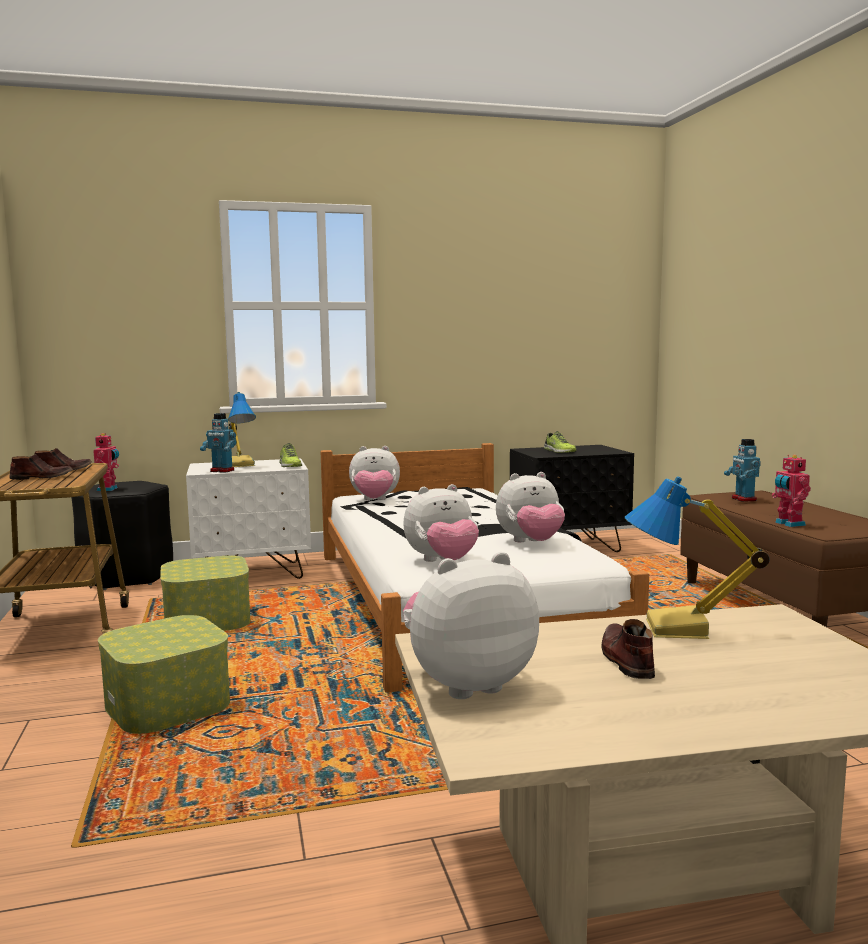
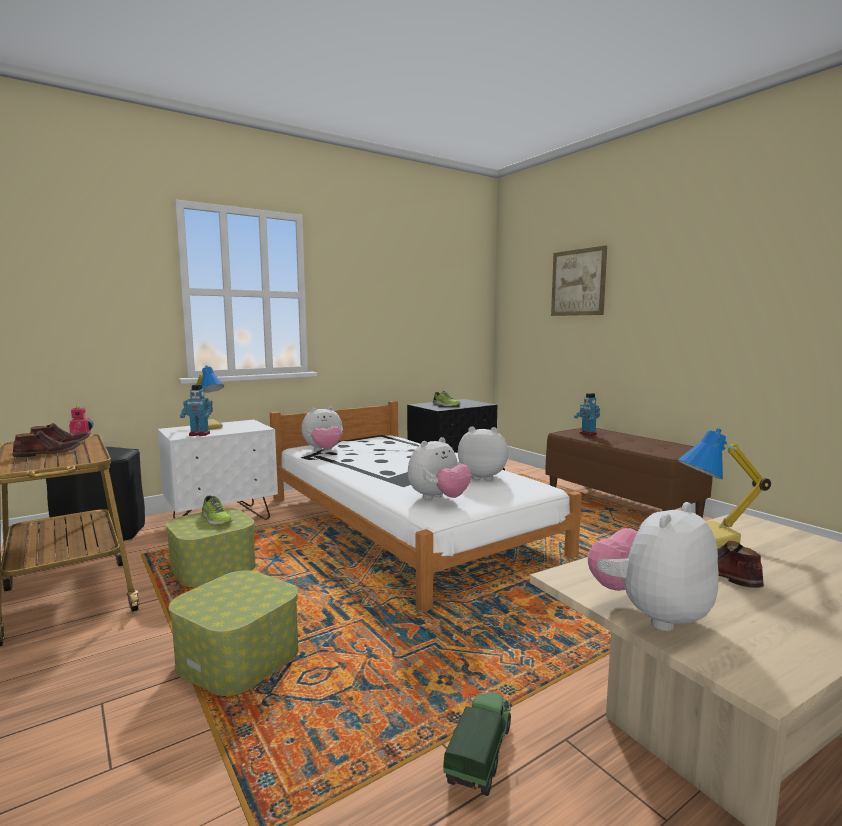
camera: 20 degrees left, 0 degrees up
(289, 465) = (254, 426): shoe -> shoe (215, 519)
(328, 829) = (481, 754): none -> toy truck
(530, 543) = (482, 477): plush toy -> plush toy turned 135 degrees counterclockwise
(756, 275) = (578, 282): none -> picture
(788, 524) = (638, 450): toy robot -> none

